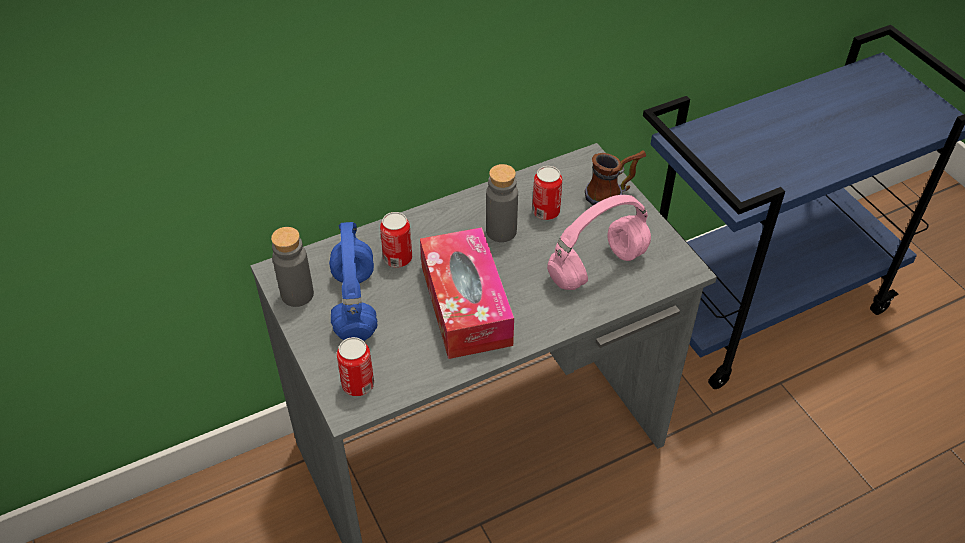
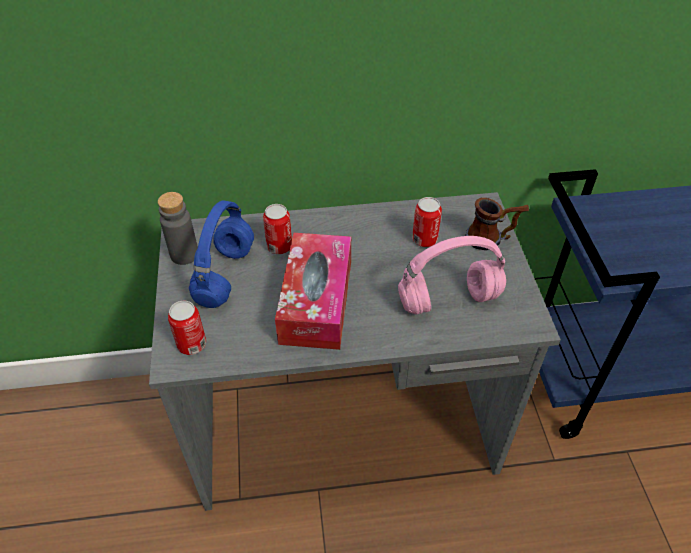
camera: 20 degrees right, 0 degrees up
(501, 231) = (377, 246): grey bottle -> none

